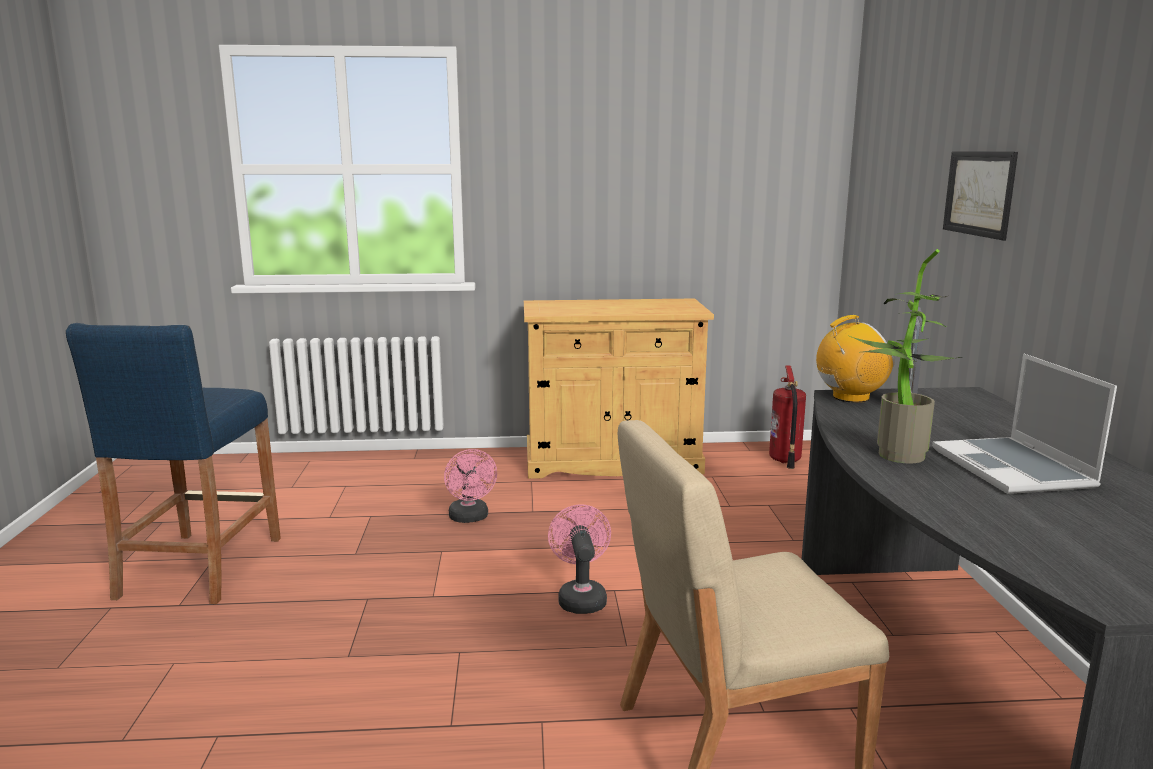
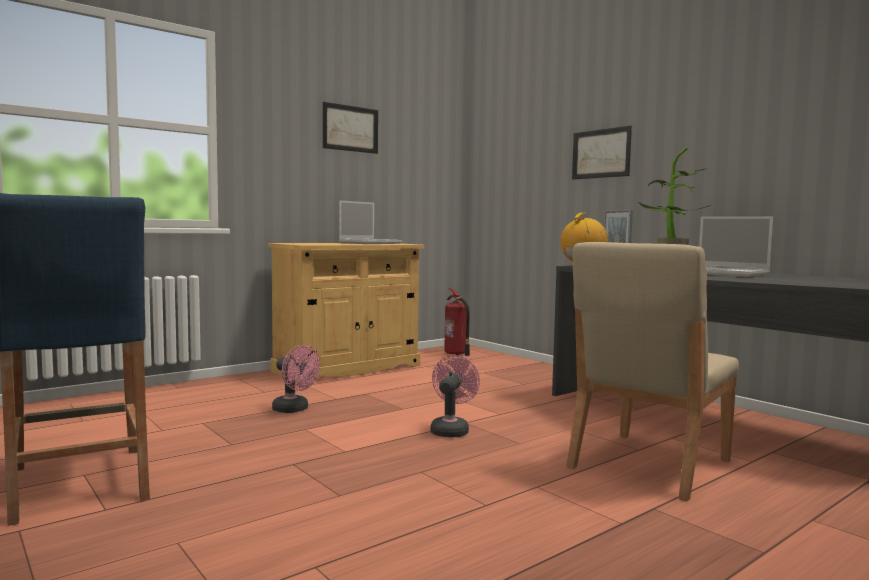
camera: 35 degrees left, 10 degrees down
(581, 597) = (451, 430): pink fan -> pink fan turned 60 degrees clockwise
(644, 144) = (350, 128): none -> picture
(649, 305) = (370, 243): none -> laptop

